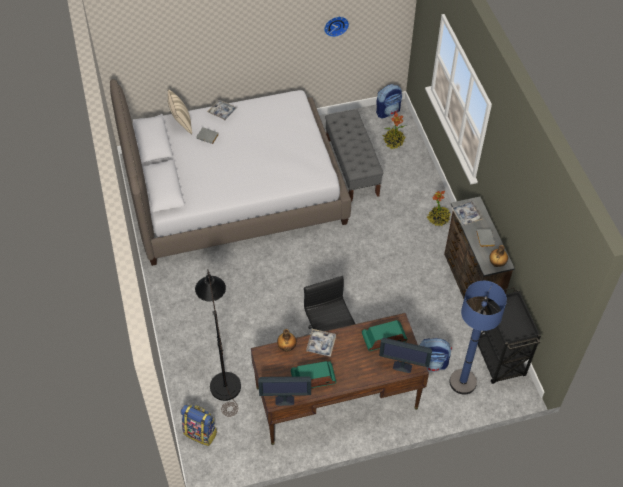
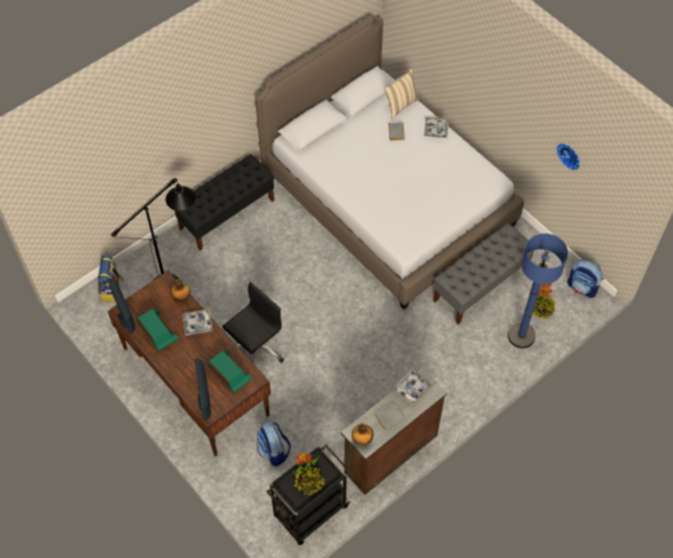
camera: 65 degrees right, 5 degrees up
(175, 310) = (227, 214): none -> black bench
(438, 219) = (460, 391): potted plant -> potted plant (309, 482)
(463, 382) = (264, 487): blue floor lamp -> blue floor lamp (521, 336)

